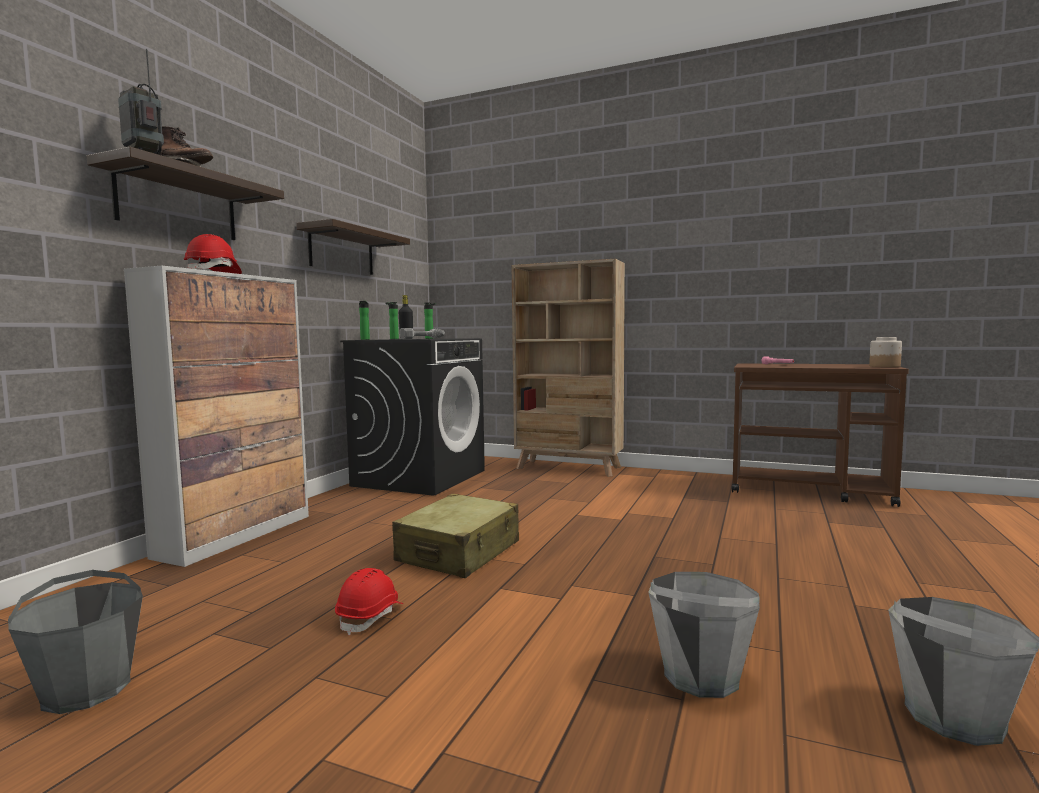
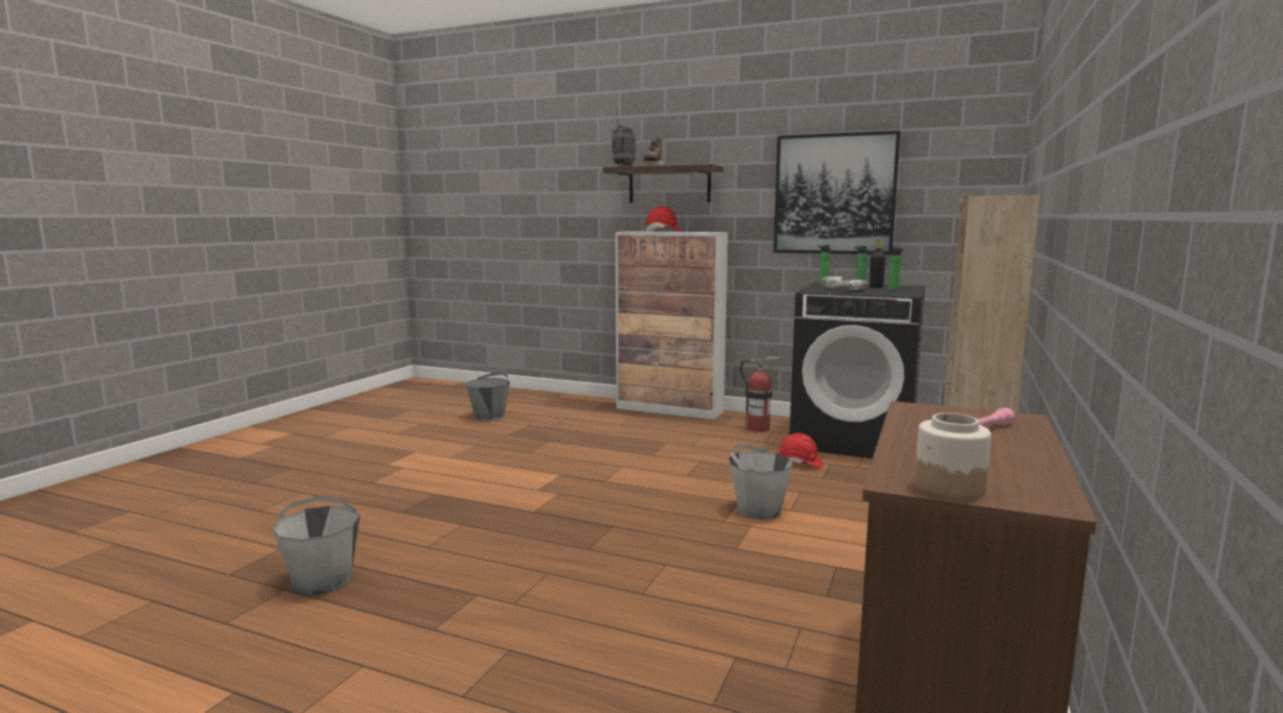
camera: 90 degrees right, 5 degrees up
(341, 251) = (834, 194): shelf -> picture
(362, 502) = (758, 429): none -> fire extinguisher
(370, 616) = (533, 448): red hard hat -> red hard hat (800, 463)
(459, 552) = (631, 462): beige suitcase -> none
(701, 676) = (418, 519): grey bucket -> grey bucket (758, 510)

